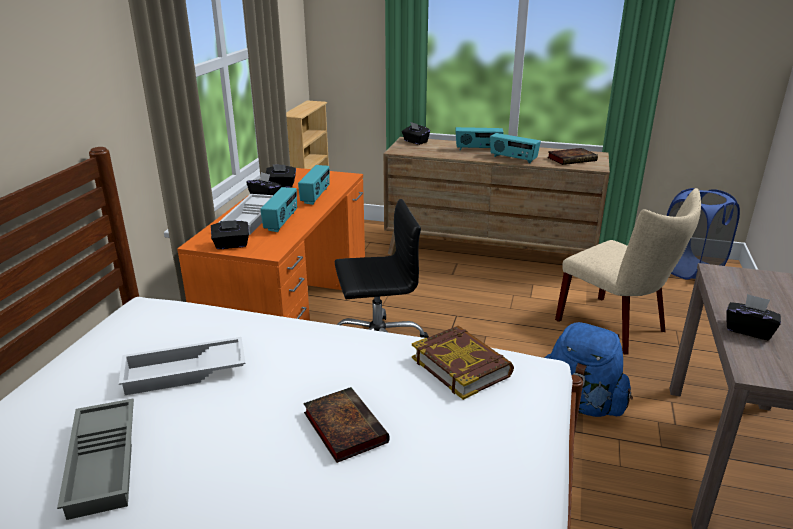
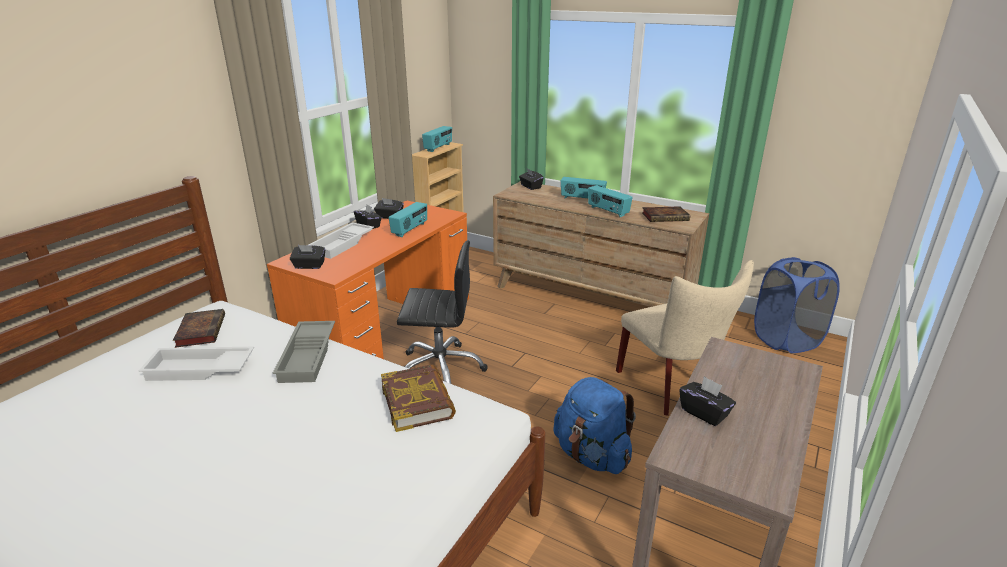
camera: 15 degrees right, 0 degrees up
(105, 462) = (93, 432): grey tray -> grey tray (309, 356)
(281, 222) = (364, 250): radio -> radio (438, 148)
(343, 426) = (281, 437): book -> book (201, 330)

